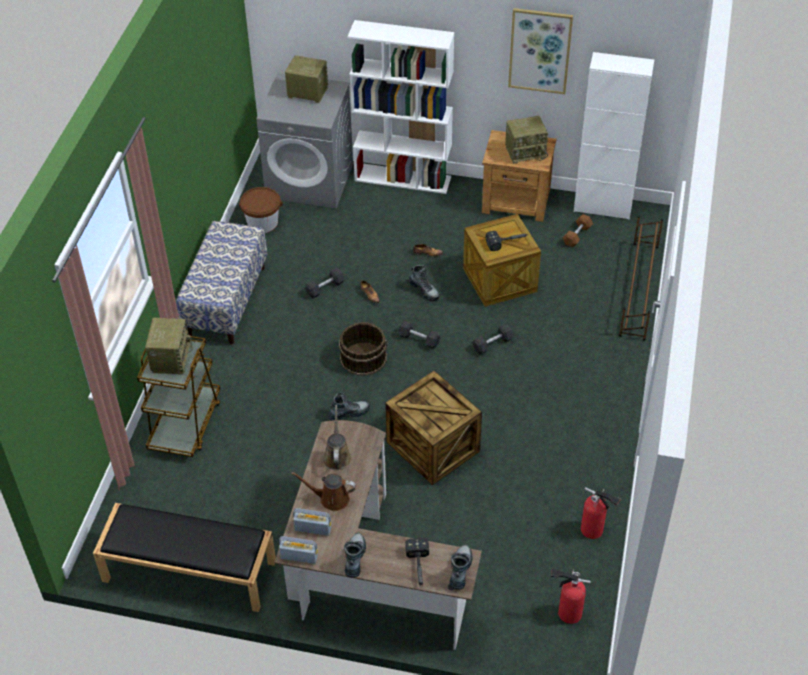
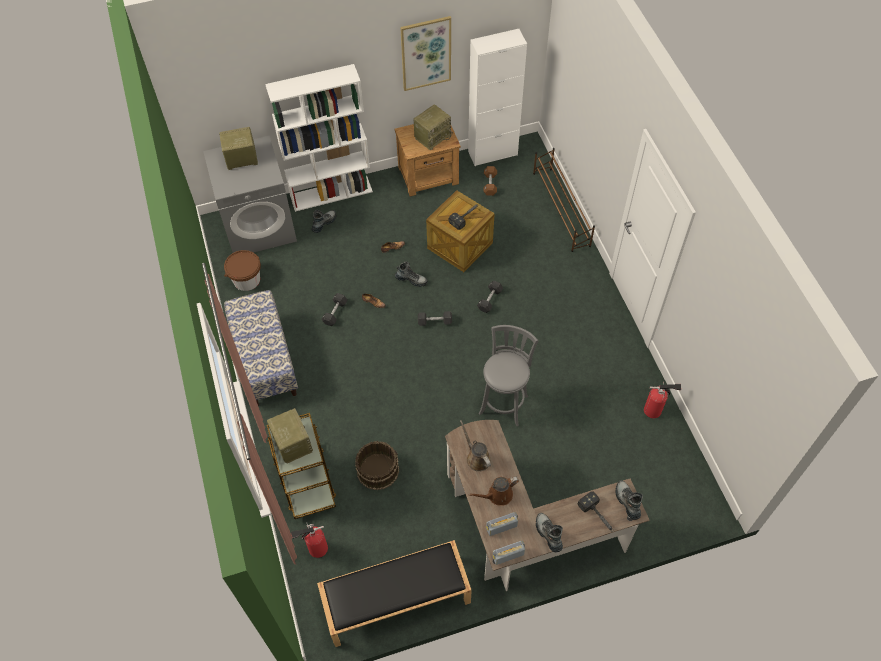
camera: 30 degrees left, 10 degrees up
(348, 413) = (425, 408): boot -> boot (324, 223)
(363, 358) = (404, 357): brown bucket -> brown bucket (377, 470)
(434, 446) = (504, 402): crate -> grey stool
(567, 612) = (678, 482): fire extinguisher -> fire extinguisher (316, 549)

